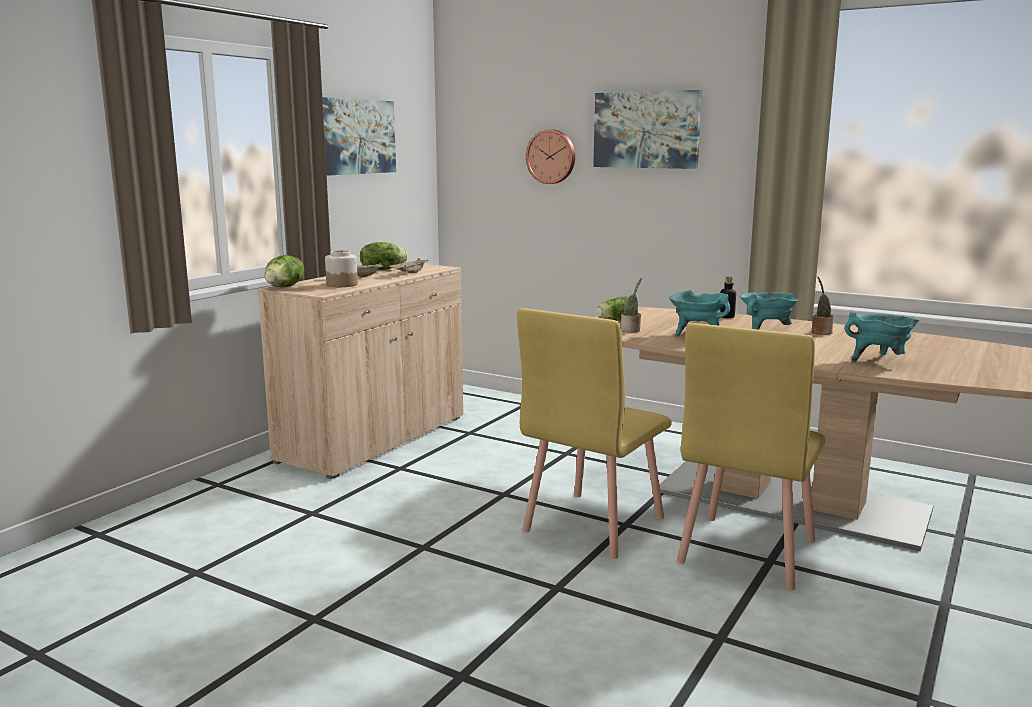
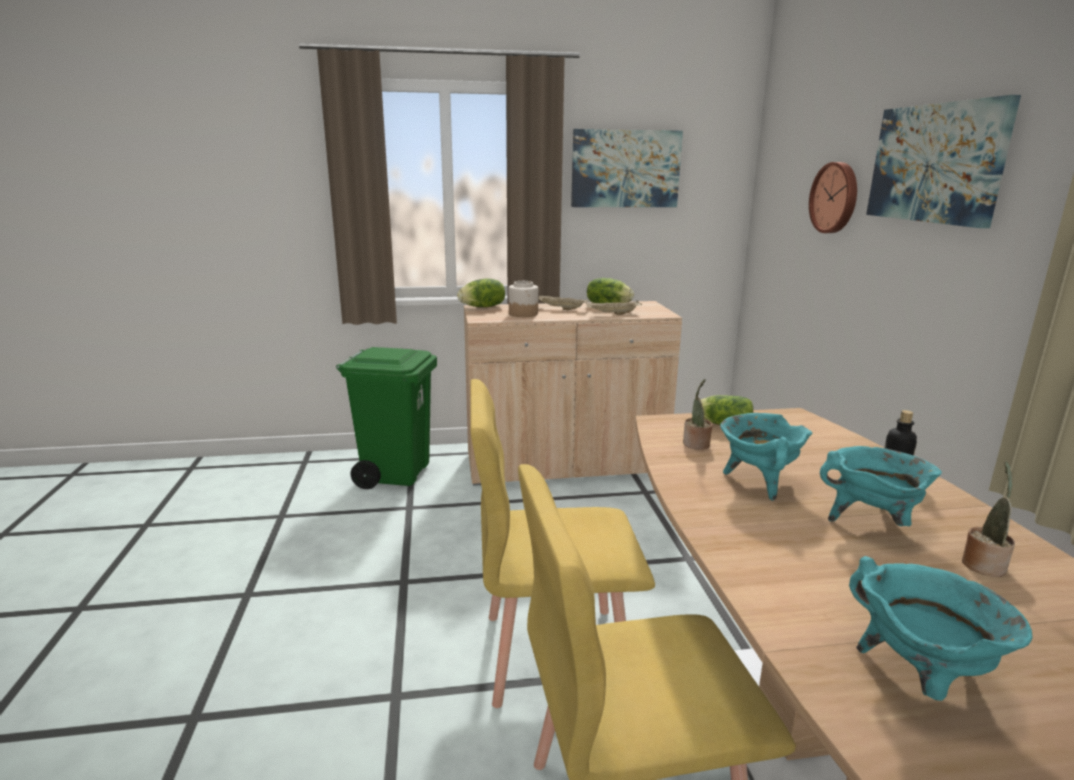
camera: 50 degrees right, 5 degrees up
(235, 501) = (396, 473): none -> green trash can

